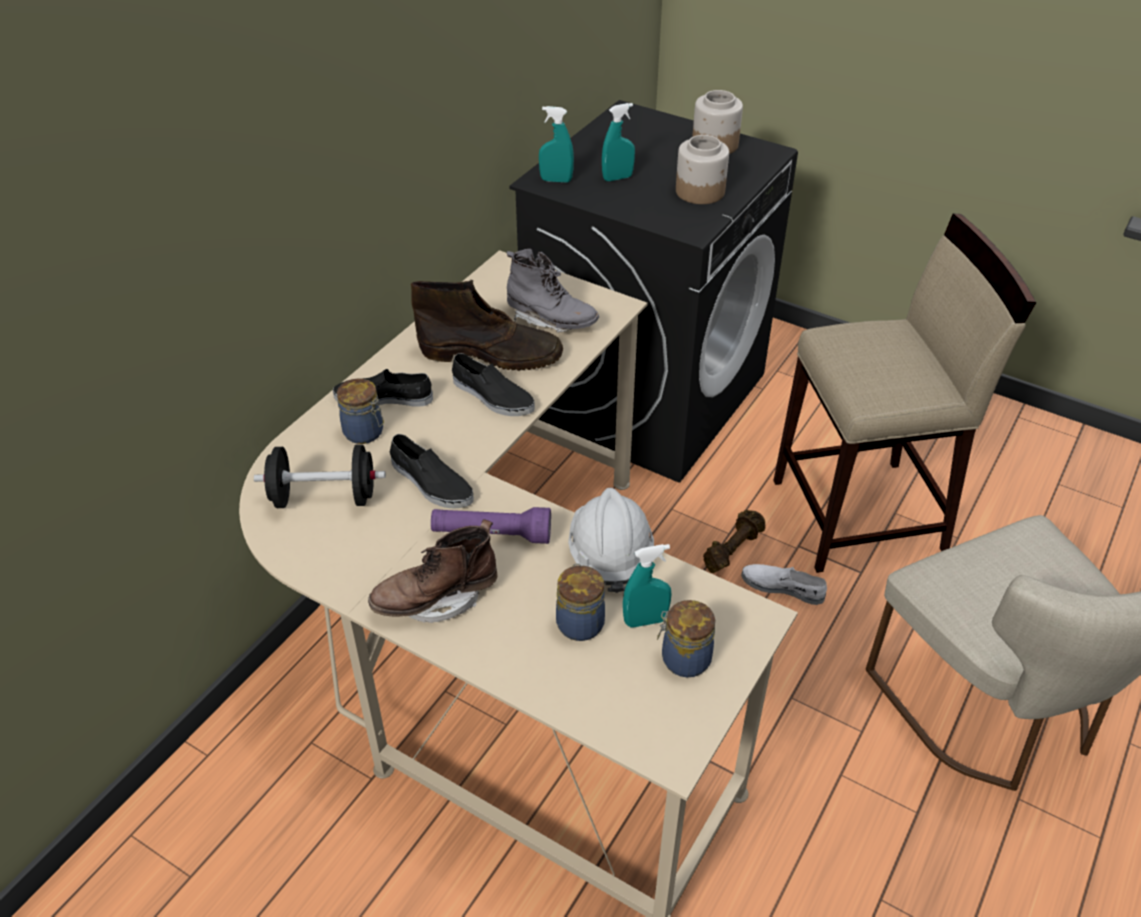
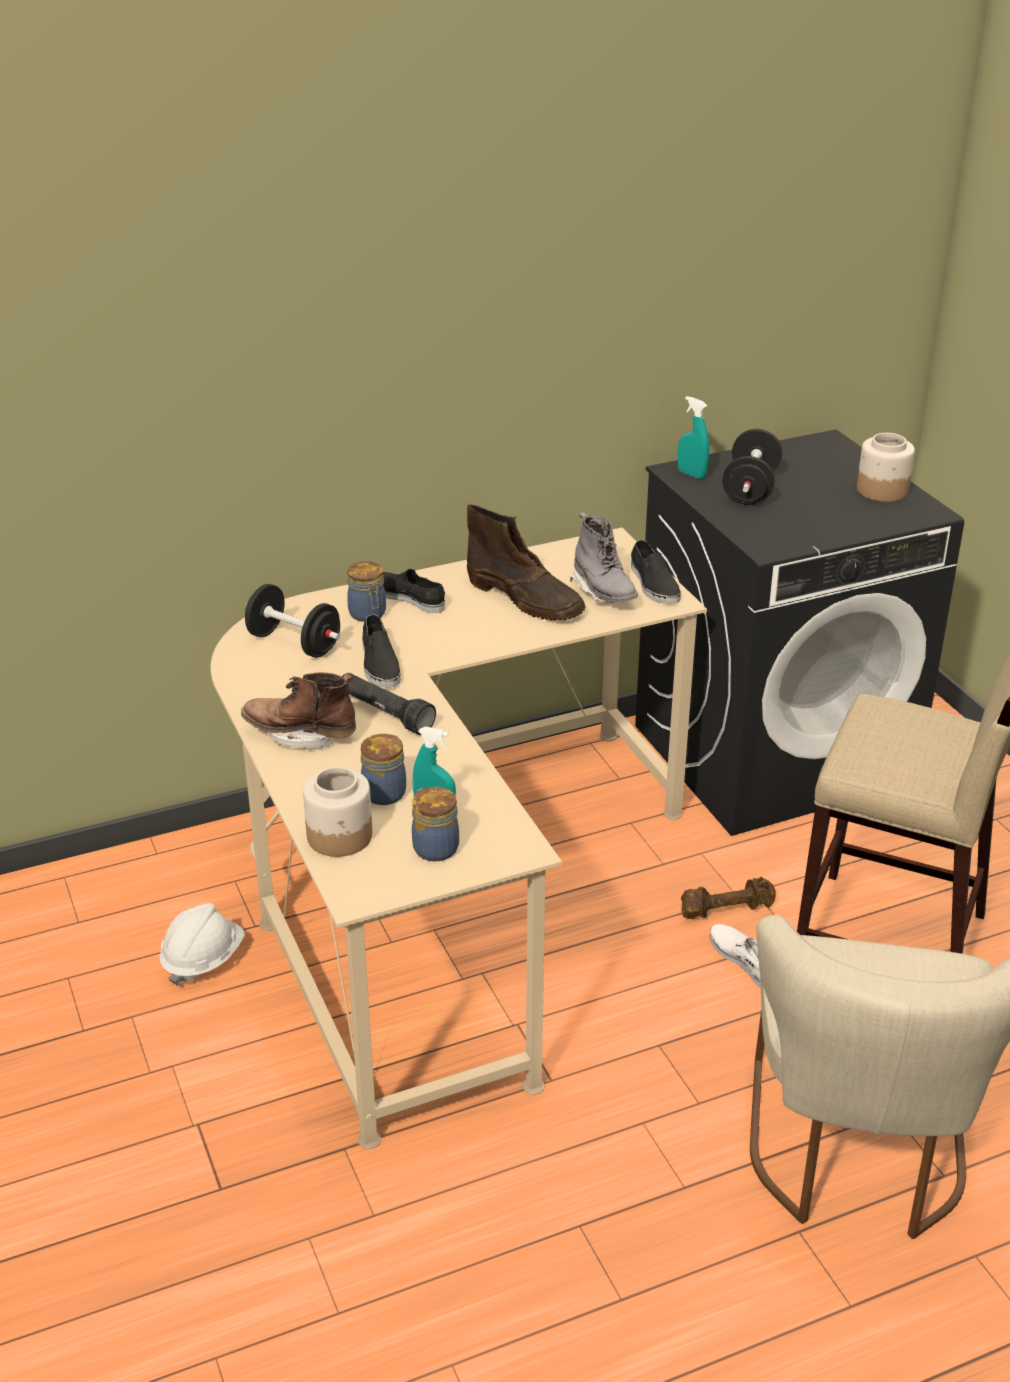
camera: 35 degrees right, 10 degrees down
(491, 535) = (385, 713): purple flashlight -> black flashlight
(492, 396) = (492, 626): black shoe -> black shoe (653, 584)
(609, 554) = (458, 762): white hard hat -> white hard hat (203, 960)
(617, 178) = (750, 489): turquoise spray bottle -> black dumbbell
(700, 192) = (815, 522): jar -> jar (340, 837)

